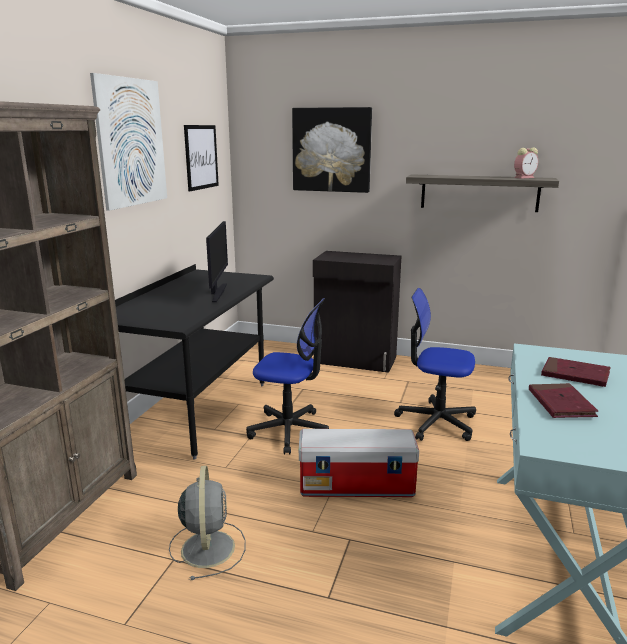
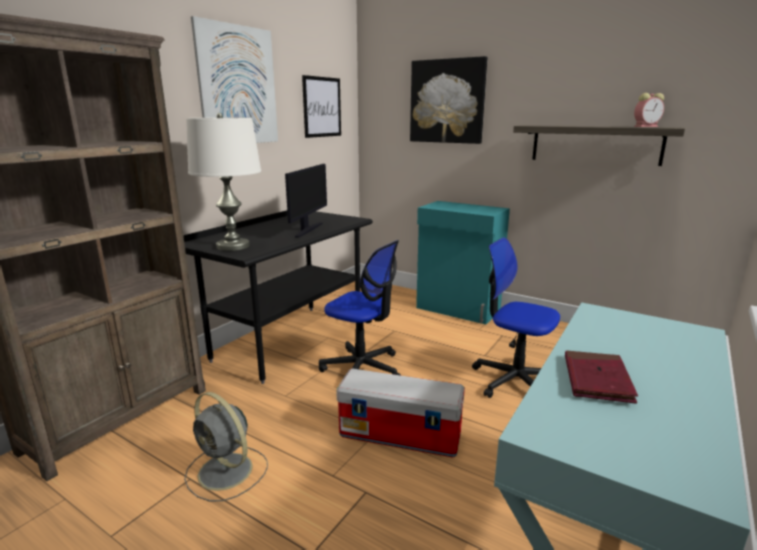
camera: 15 degrees right, 0 degrees up
(155, 317) = (233, 246): none -> white table lamp
(208, 547) = (227, 472): grey fan -> grey fan turned 120 degrees clockwise
(355, 360) = (458, 309): black cabinet -> turquoise cabinet
(575, 375) = (638, 346): red book -> none

